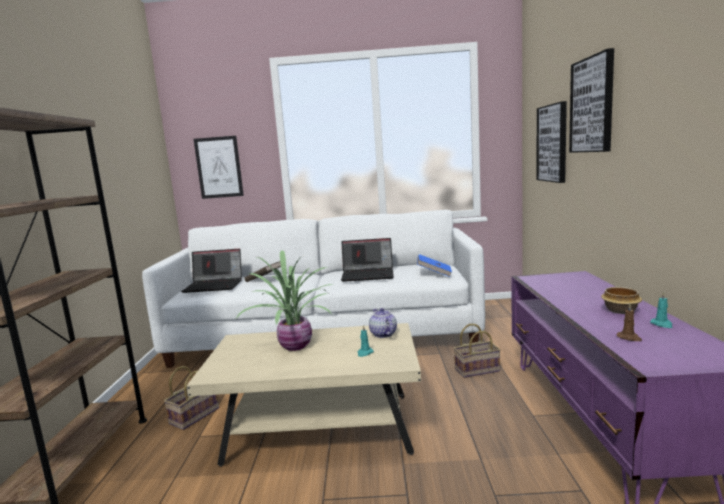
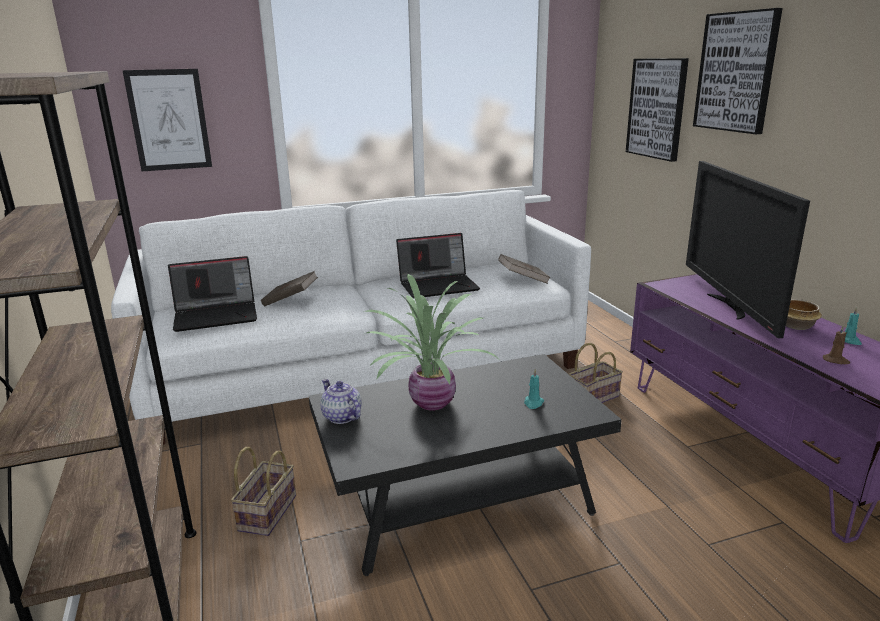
camera: 20 degrees left, 10 degrees up
(320, 429) = (460, 502): beige coffee table -> black coffee table
(382, 334) = (529, 373): teapot -> teapot (341, 416)
(434, 274) = (523, 280): blue book -> brown book
(572, 294) = (729, 306): none -> television

